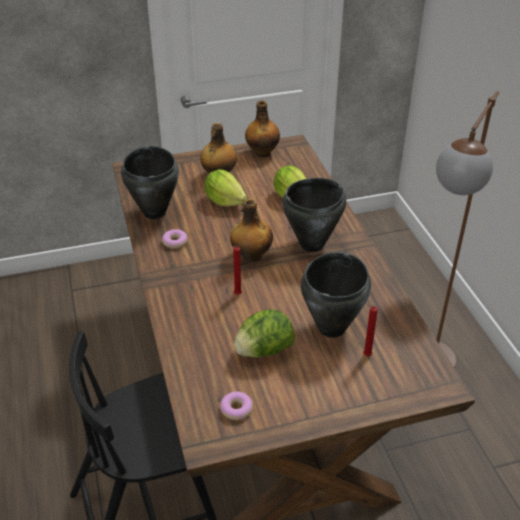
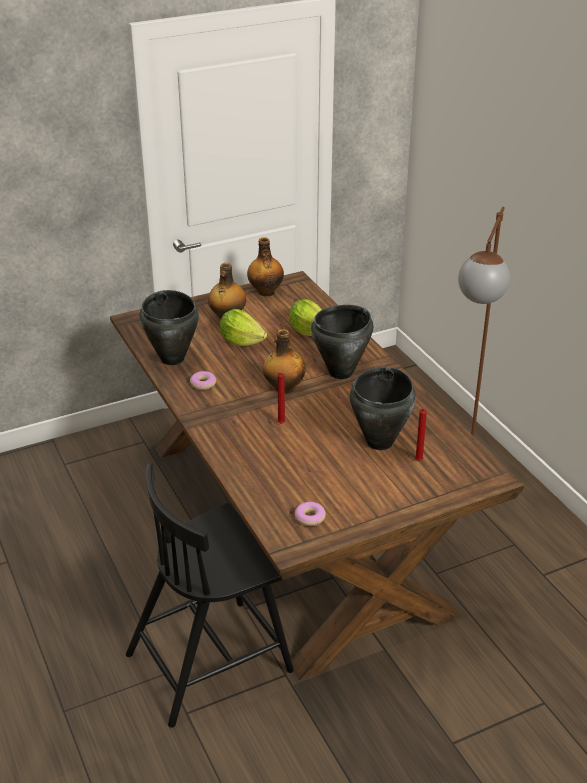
camera: 10 degrees left, 5 degrees down
(264, 350) = (321, 468): lettuce -> none

